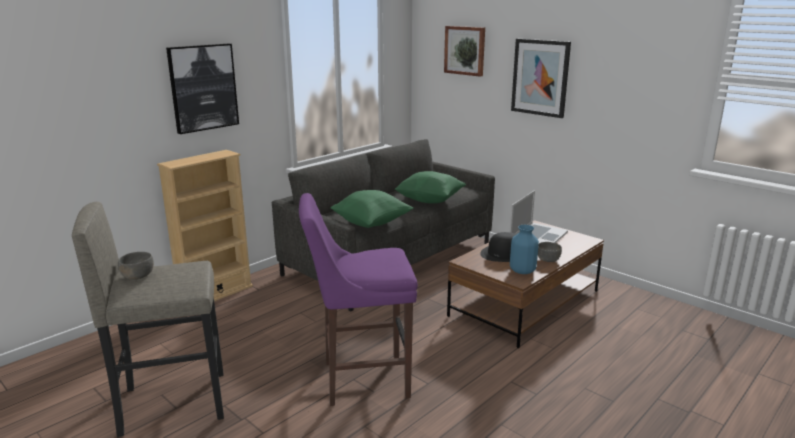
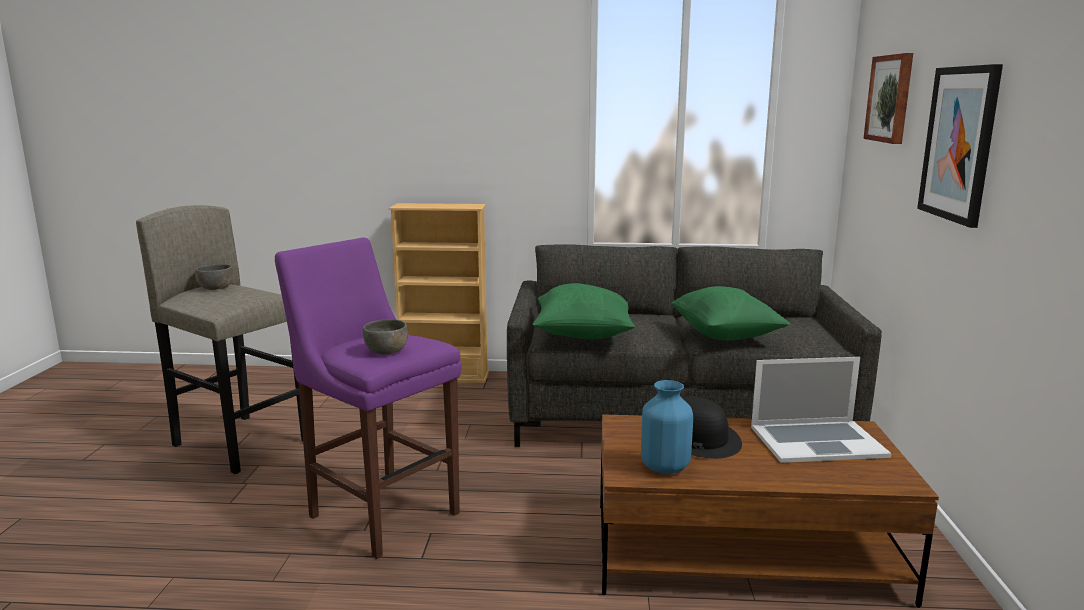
camera: 50 degrees right, 5 degrees down
(203, 87) = (464, 124): picture -> none
(548, 259) = (745, 474): grey bowl -> grey bowl (386, 351)

